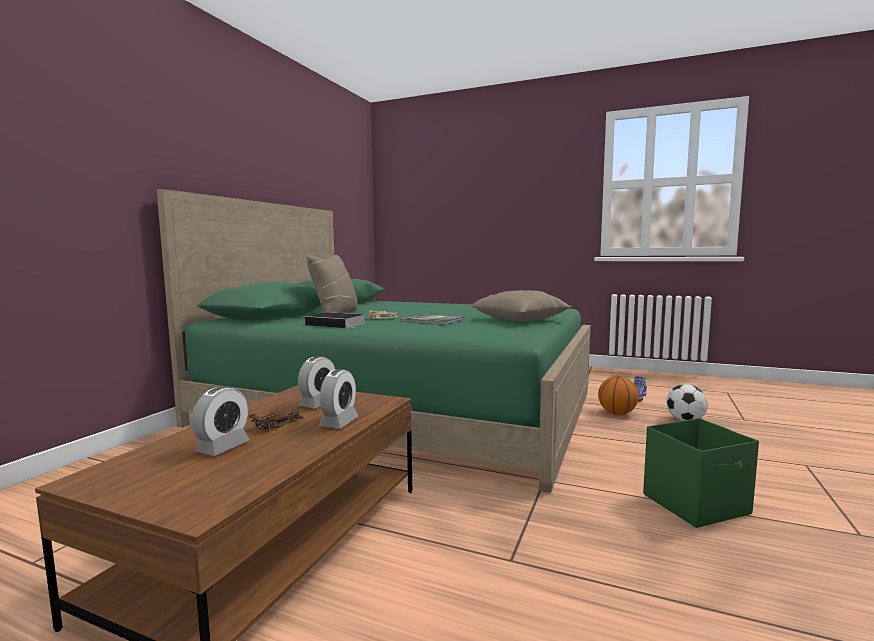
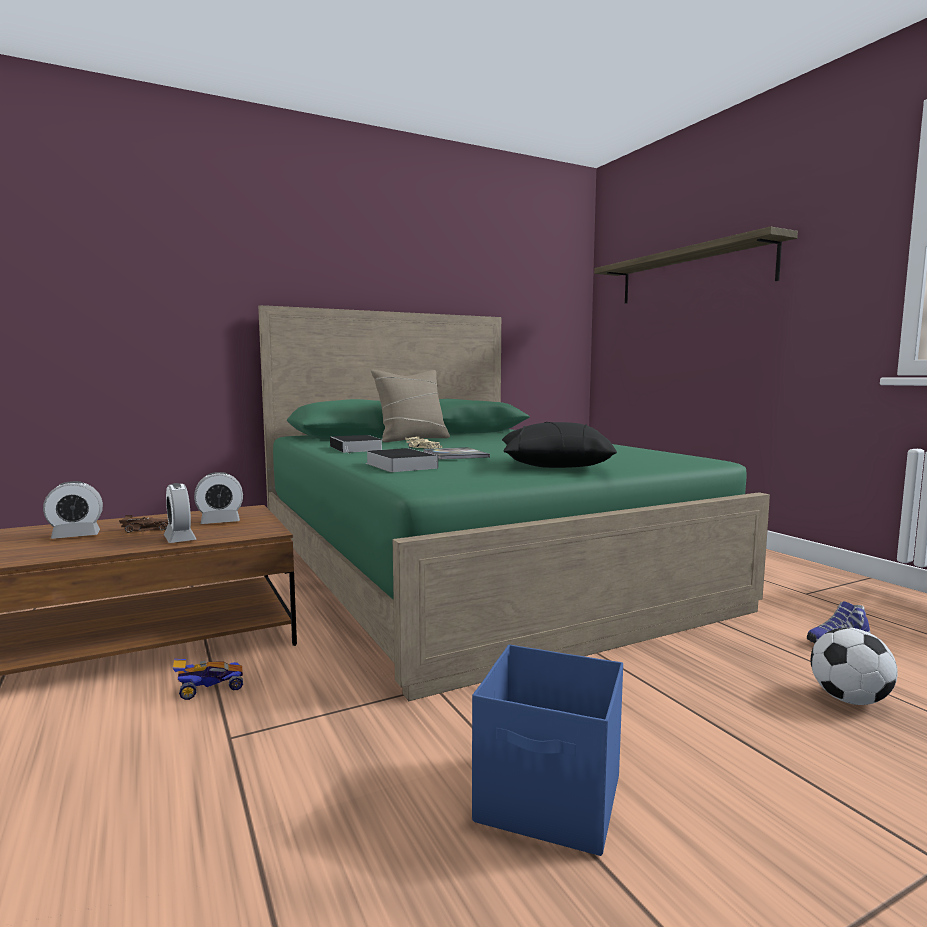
camera: 40 degrees right, 0 degrees up
(339, 422) = (180, 538): alarm clock -> alarm clock turned 90 degrees clockwise
(422, 542) = (209, 688): none -> toy car
(439, 331) = (399, 465): none -> book
(464, 189) = (692, 273): none -> shelf
(519, 320) = (554, 465): beige pillow -> black pillow
(617, 413) = (736, 651): basketball -> none
(697, 504) = (551, 801): green storage box -> blue storage box

